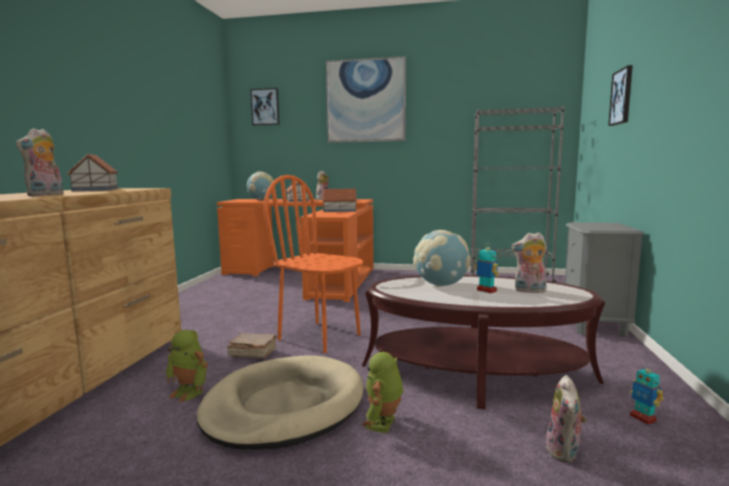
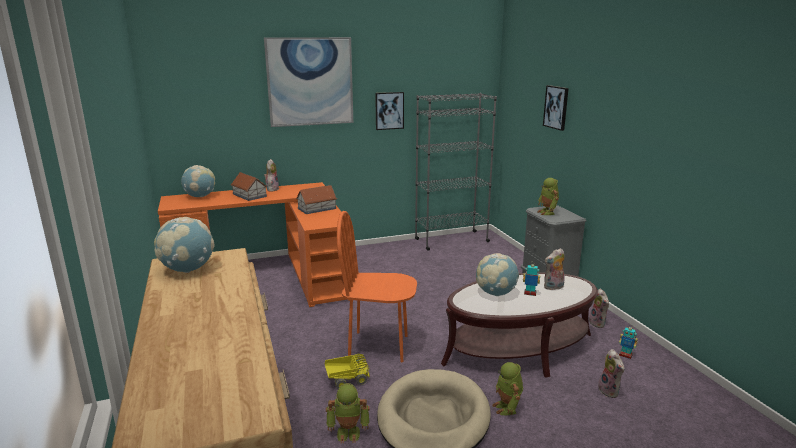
camera: 30 degrees left, 10 degrees up
(46, 195) = (228, 307): plush toy -> plush toy (598, 323)
(96, 189) = (188, 269): toy house -> globe
(252, 353) = (346, 380): brown book -> toy truck
(265, 107) = (189, 87): picture -> picture (389, 110)
(592, 225) = (547, 212): none -> toy robot

